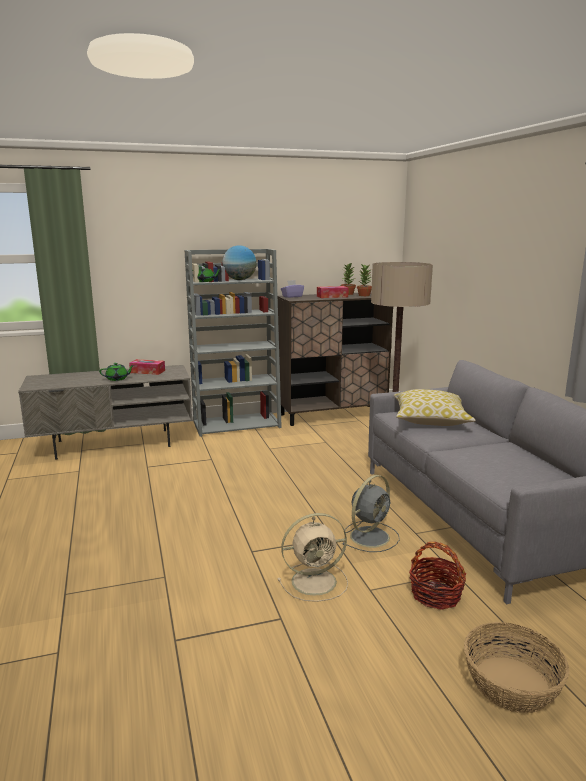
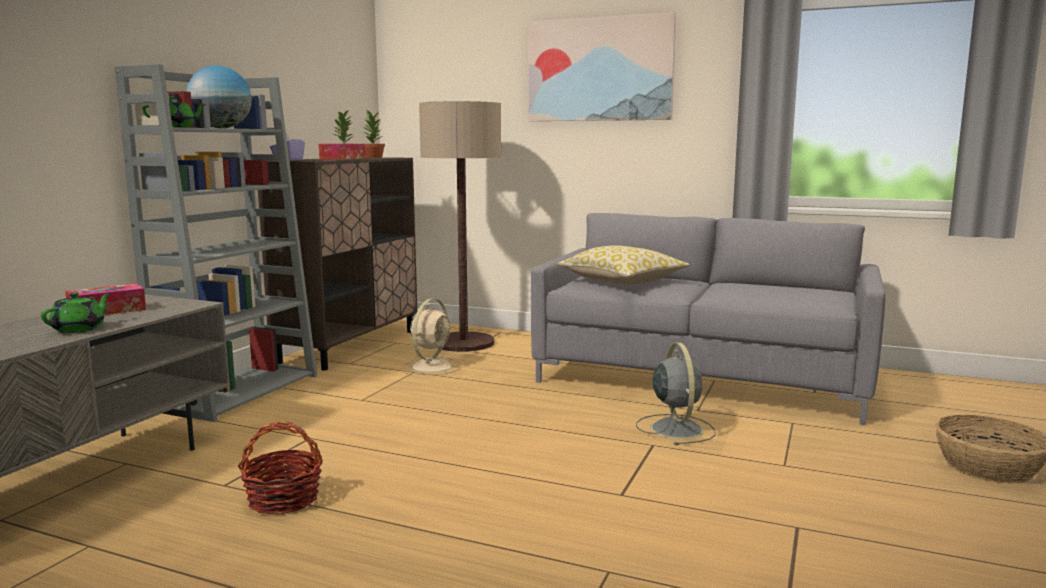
camera: 50 degrees left, 5 degrees down
(316, 581) = (737, 483): beige fan -> beige fan (432, 366)
(436, 595) = (823, 443): basket -> basket (284, 499)
(507, 240) = (600, 70): none -> picture

